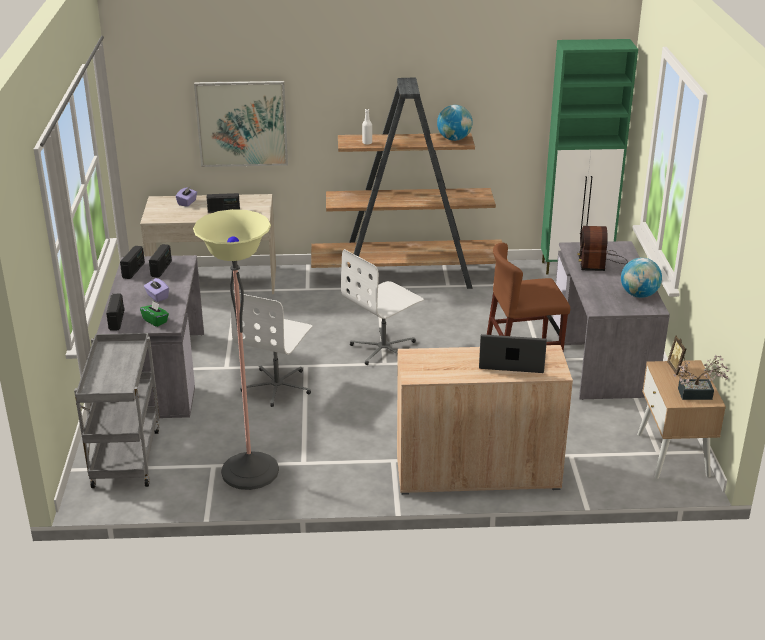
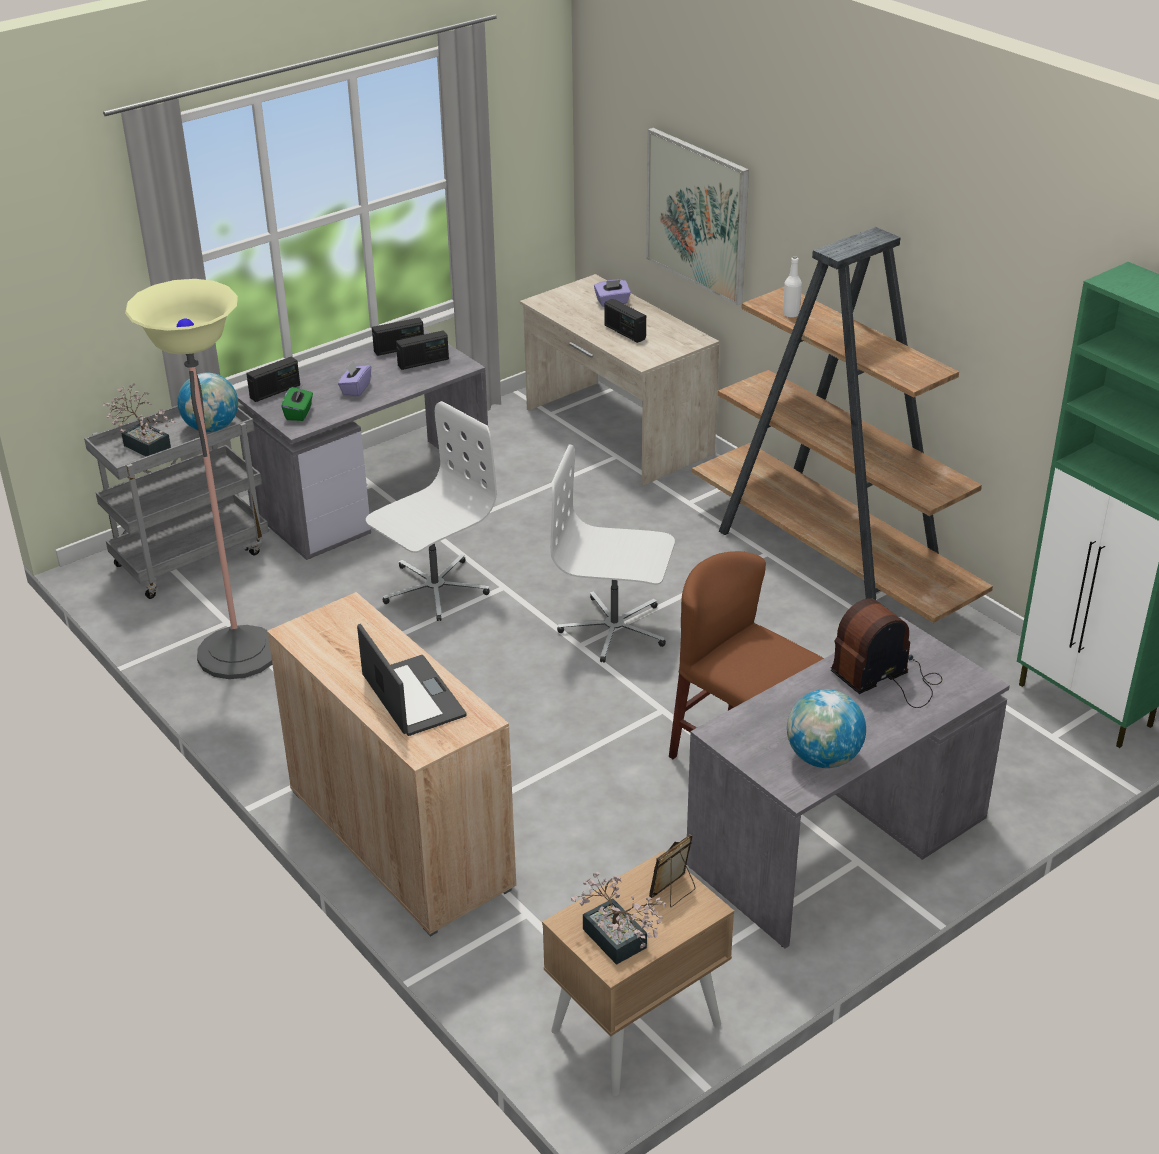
camera: 55 degrees right, 5 degrees up
(107, 380) = (144, 444): none -> potted plant
(277, 386) = (434, 589): white office chair -> white office chair turned 150 degrees clockwise
(454, 139) = (911, 367): globe -> globe (212, 428)

